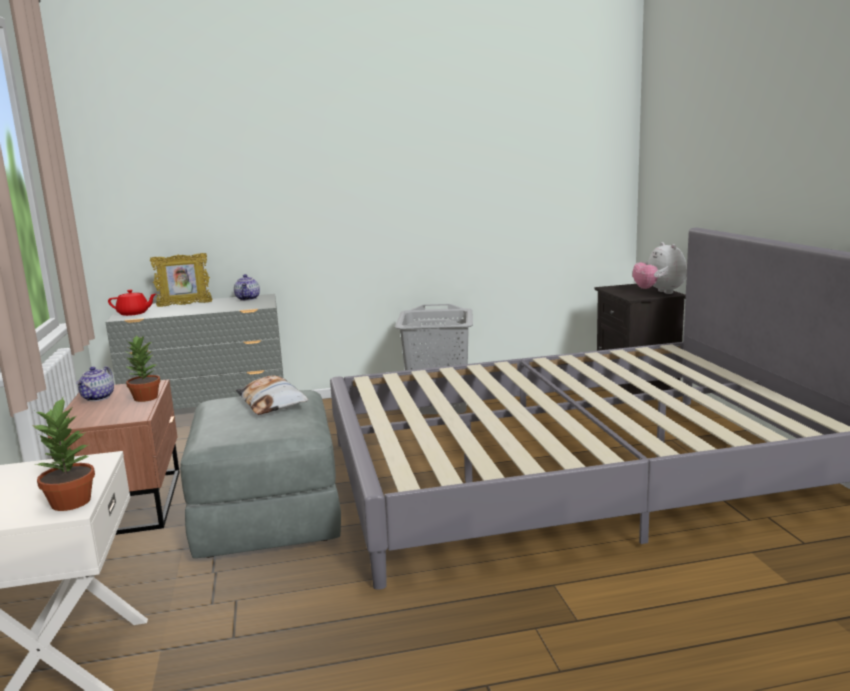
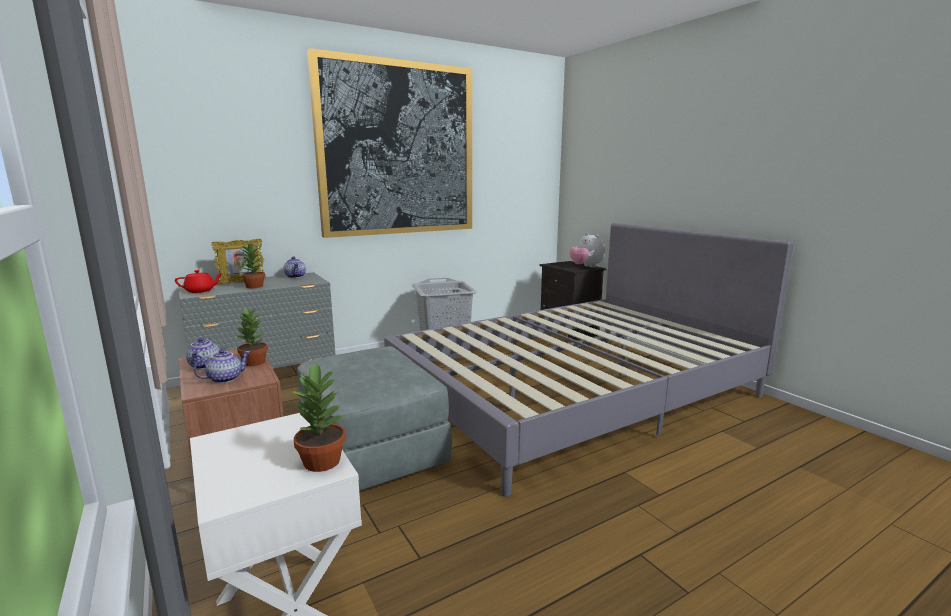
camera: 20 degrees left, 0 degrees up
(103, 413) = (225, 378): none -> teapot
(191, 310) = (254, 286): none -> potted plant
(272, 402) = (371, 358): pillow -> none
(383, 135) = (397, 150): none -> picture

